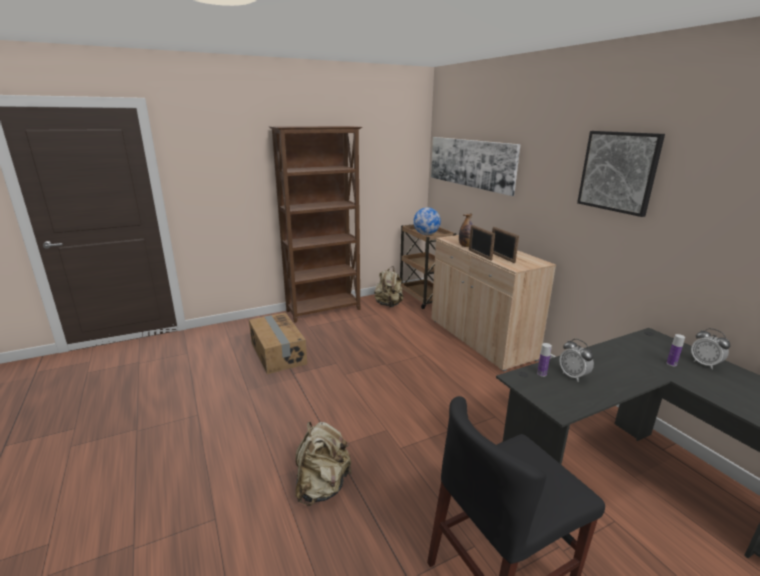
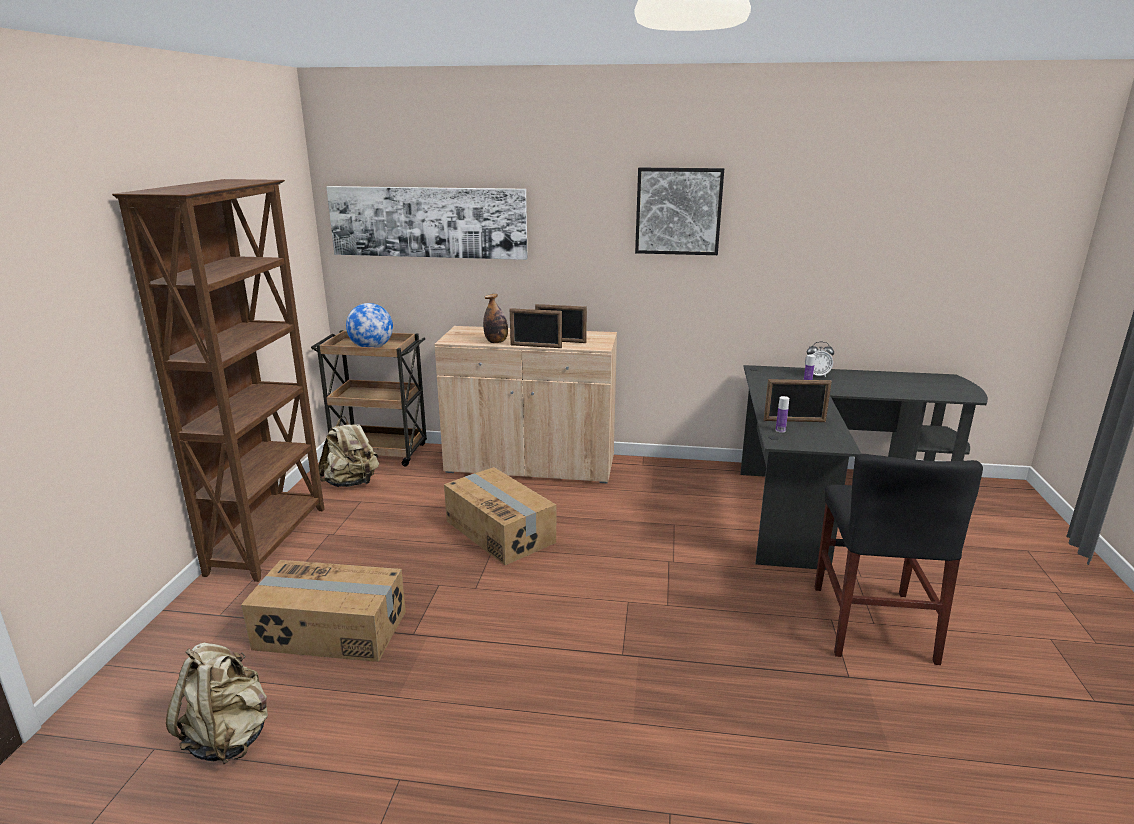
camera: 55 degrees left, 0 degrees up
(322, 486) = (683, 690): beige backpack -> beige backpack (229, 737)
(402, 359) = (500, 531): none -> cardboard box
(573, 376) = (794, 421): alarm clock -> picture frame

